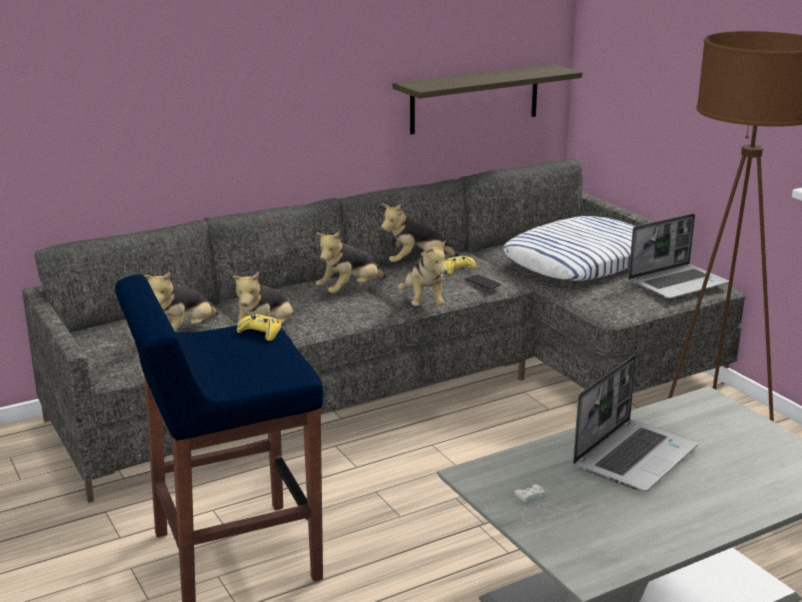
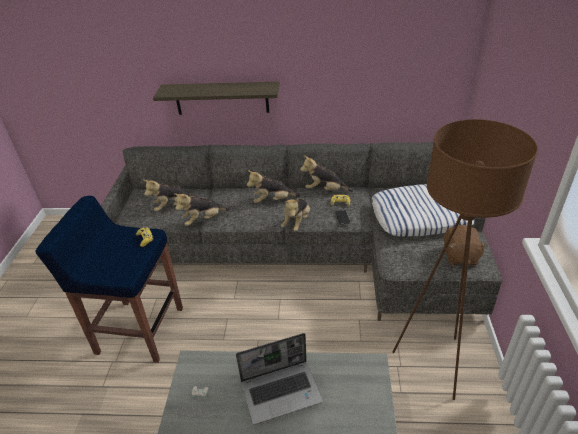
camera: 35 degrees right, 15 degrees up
(475, 99) = (392, 96): shelf -> shelf (221, 98)
(678, 283) = (459, 256): laptop -> brown plush toy

